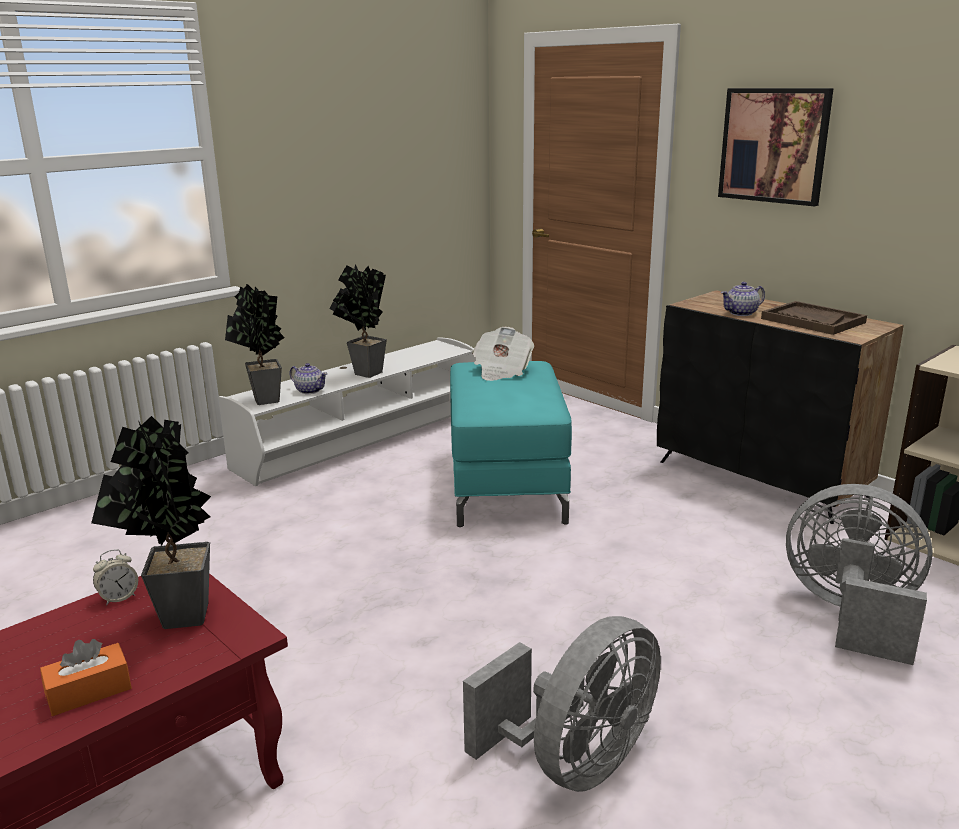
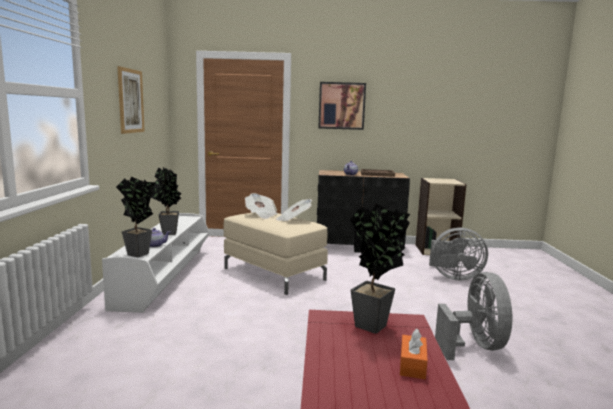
camera: 45 degrees left, 10 degrees down
(118, 597) = (323, 334): alarm clock -> none
(351, 147) = (130, 101): none -> picture
(505, 483) = (273, 274): turquoise ottoman -> beige ottoman
(529, 393) = (293, 219): none -> newspaper
(851, 615) = (453, 276): grey fan -> grey fan turned 150 degrees counterclockwise

